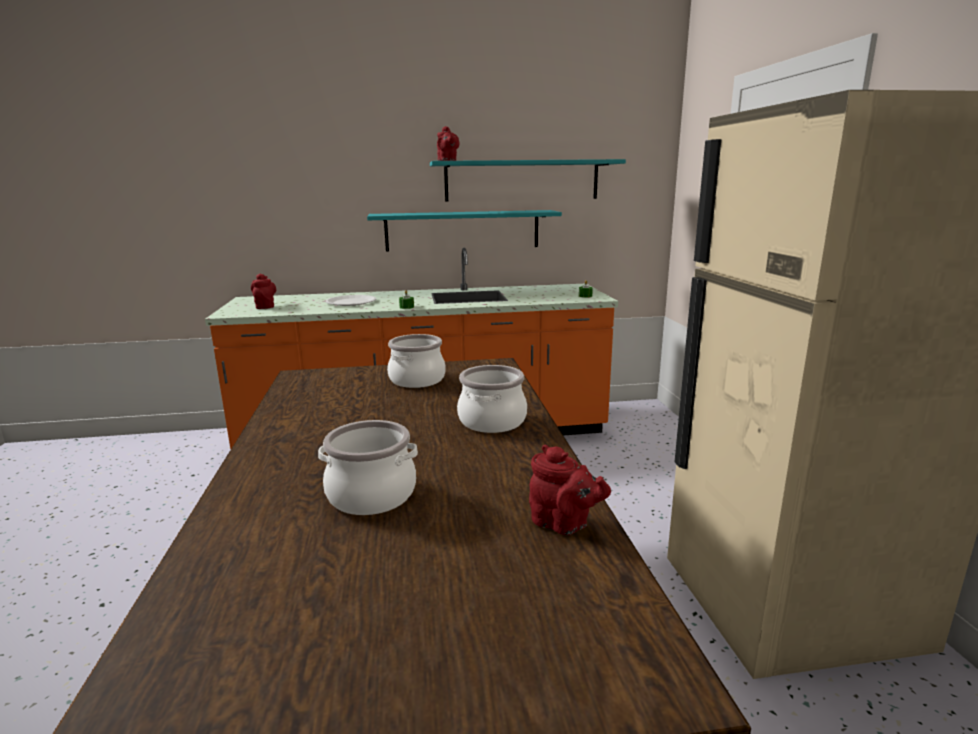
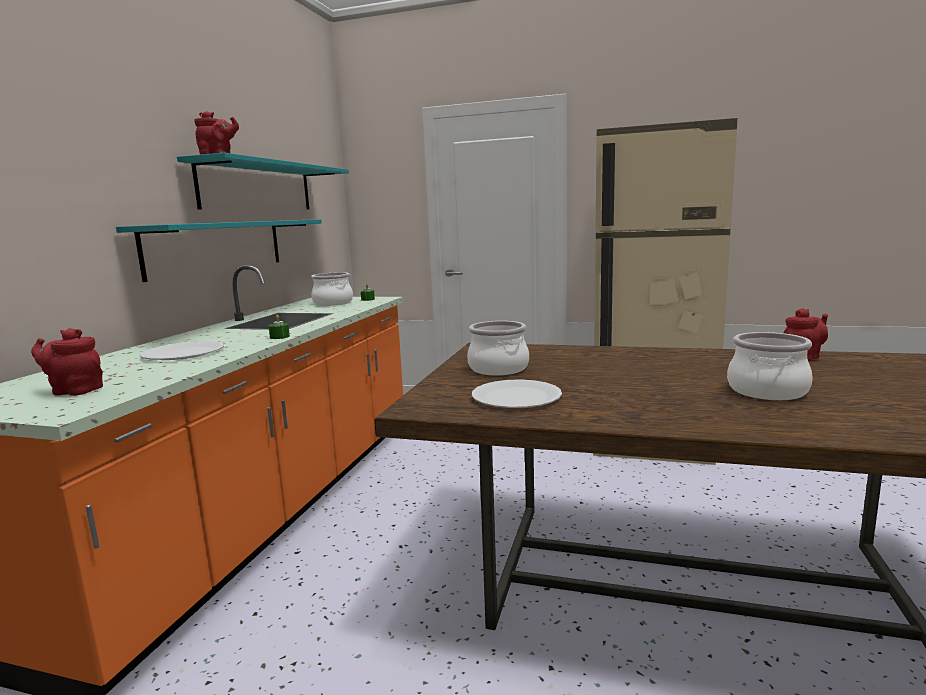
camera: 65 degrees left, 5 degrees down
(331, 396) = (516, 397): none -> white plate
(491, 421) = (628, 357): cooking pot -> cooking pot (332, 303)

